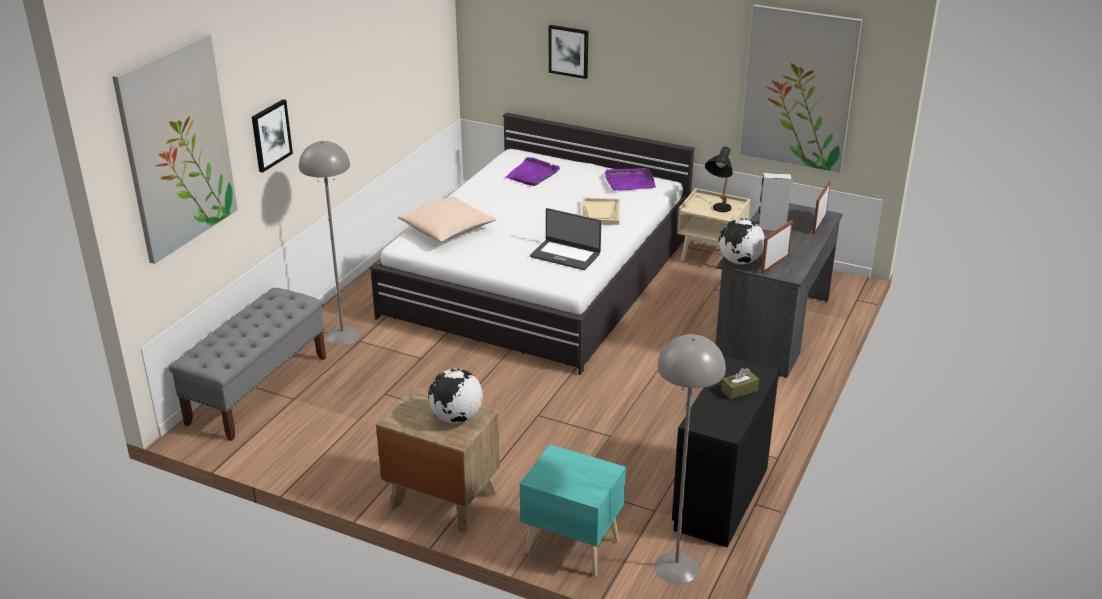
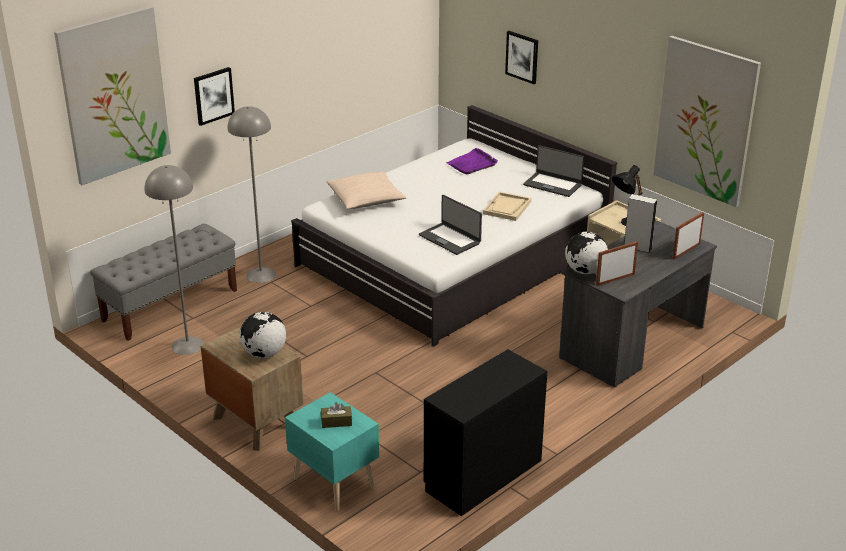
camera: 20 degrees right, 0 degrees up
(629, 182) = (553, 184): purple tray -> laptop
(676, 567) = (407, 521): grey floor lamp -> grey floor lamp (188, 345)
(739, 390) = (498, 380): brown tissue box -> brown tissue box (336, 422)

